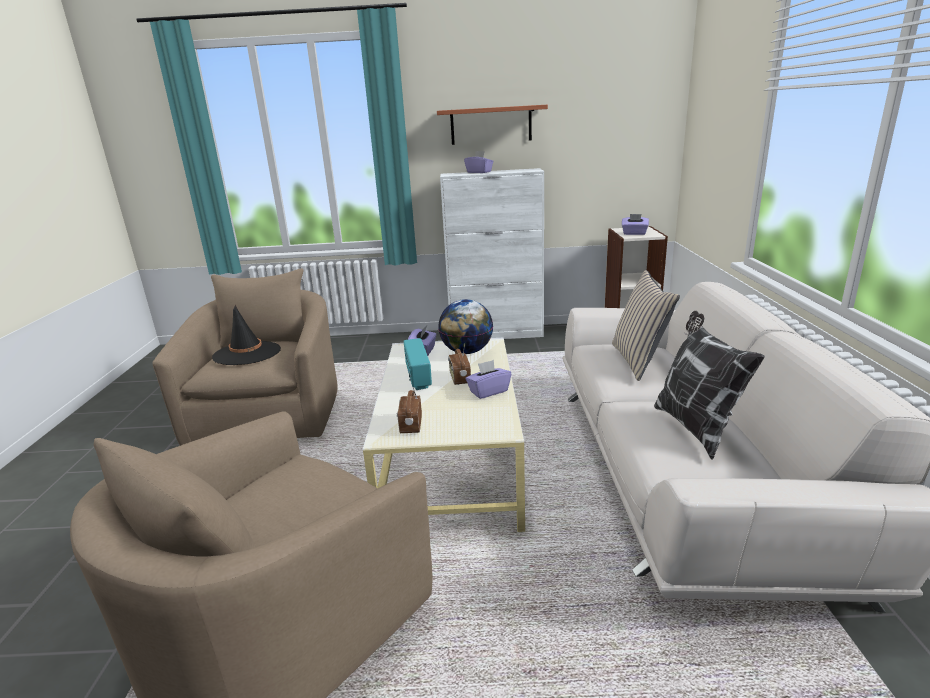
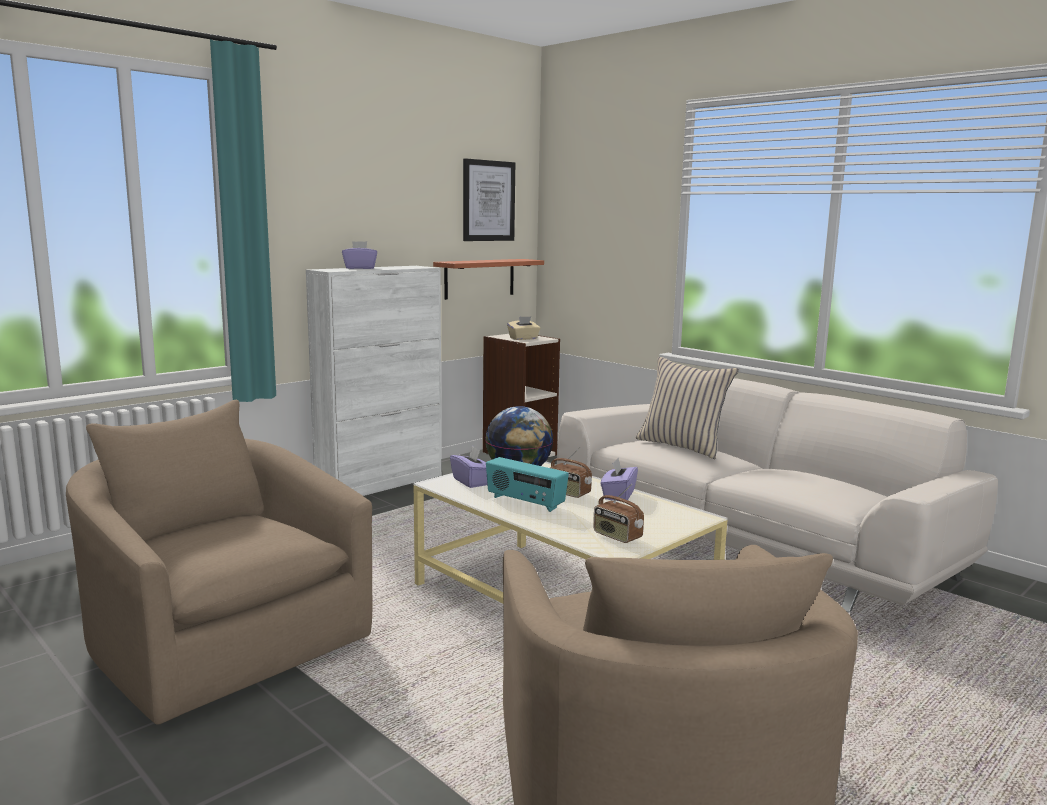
camera: 45 degrees left, 10 degrees down
(247, 353) = (226, 537): black hat -> none
(491, 125) = (361, 210): shelf -> shelf (479, 278)
(623, 106) = (488, 201): none -> picture
(634, 233) = (523, 338): purple tissue box -> beige tissue box
(695, 427) = (811, 476): pillow -> none

